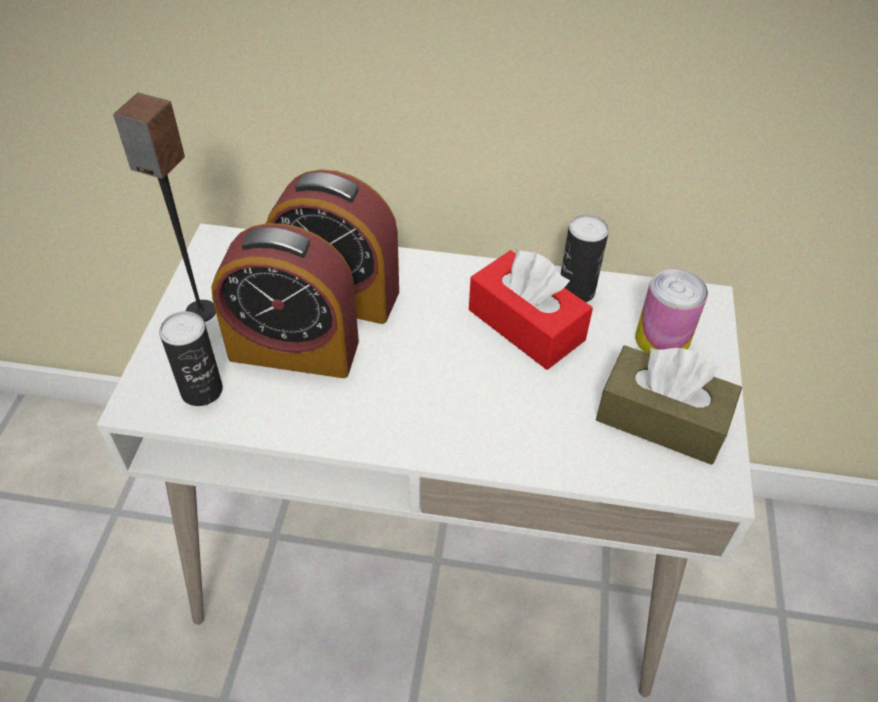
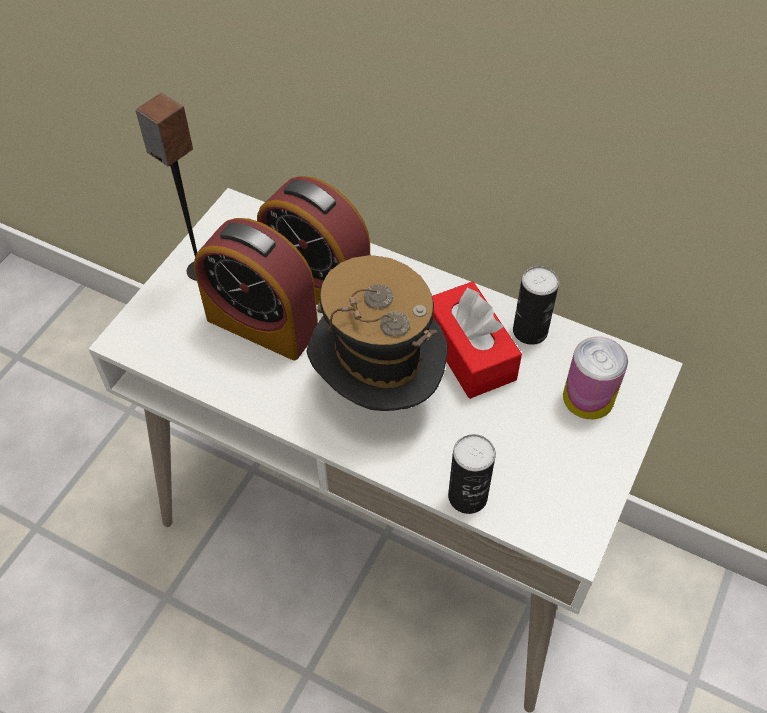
camera: 20 degrees right, 5 degrees up
(202, 390) = (176, 341): can -> can (467, 496)
(449, 388) = (377, 392): none -> hat
(661, 419) = (551, 471): brown tissue box -> none

